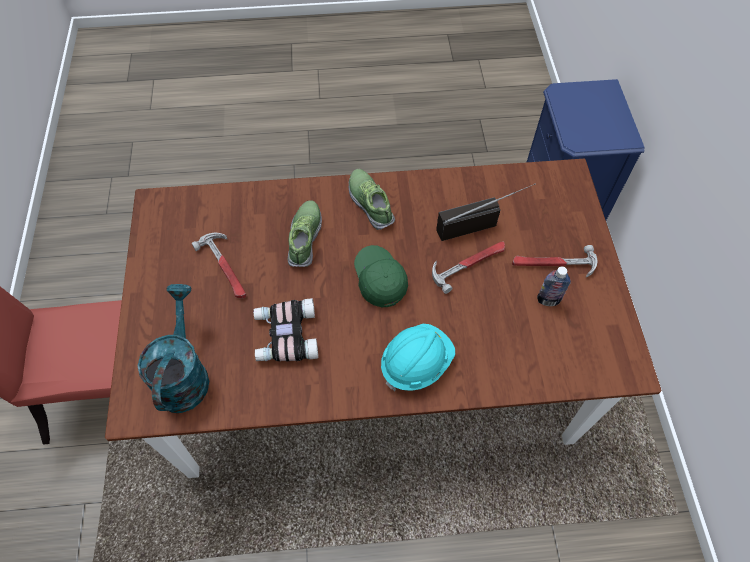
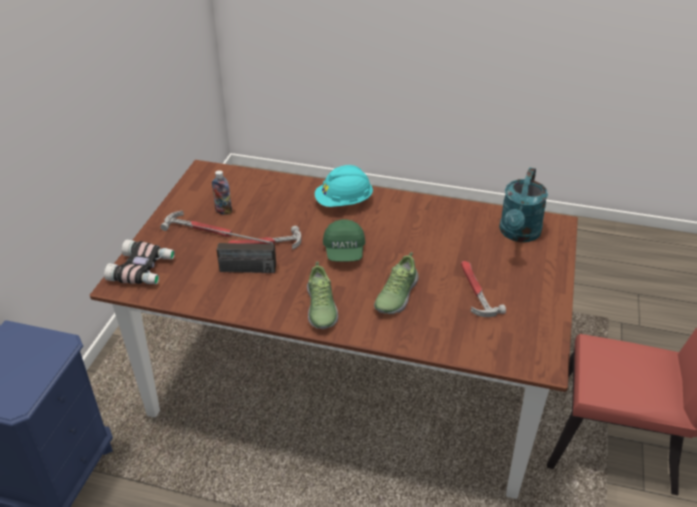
camera: 160 degrees left, 20 degrees down
(285, 335) = (435, 237): binoculars -> binoculars (143, 269)

